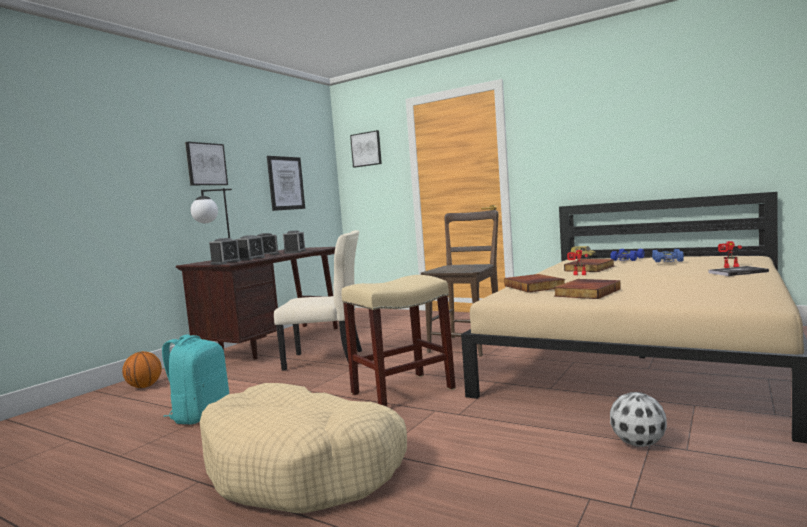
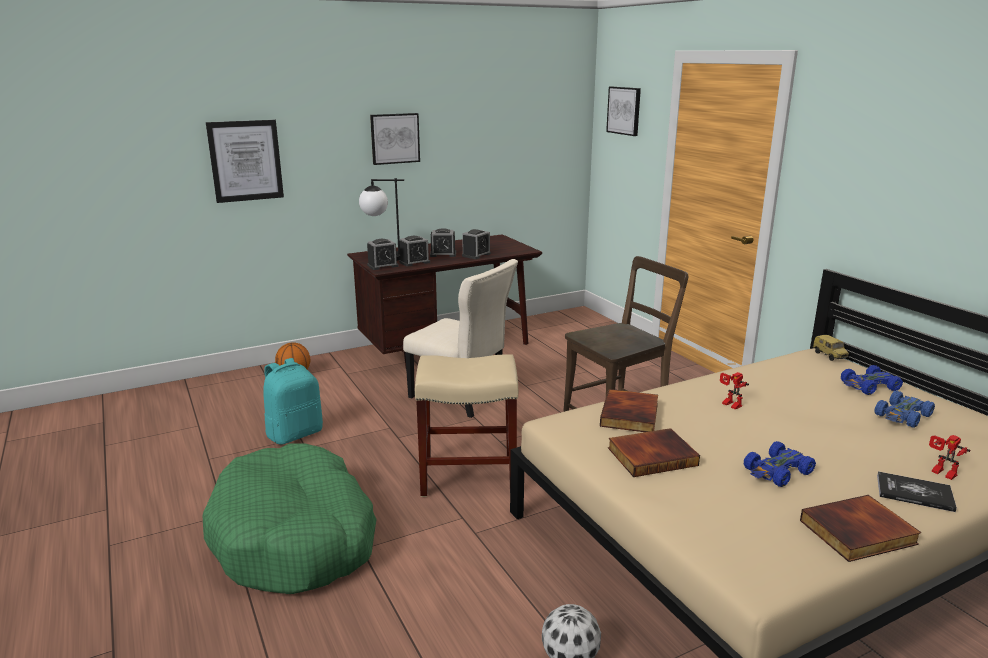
camera: 30 degrees right, 15 degrees up
(285, 183) = (505, 153): picture -> picture (245, 161)
(303, 468) = (295, 537): beige dog bed -> green dog bed
(590, 268) = (774, 393): book -> book (858, 533)
(663, 281) = (777, 472): none -> blue toy car

